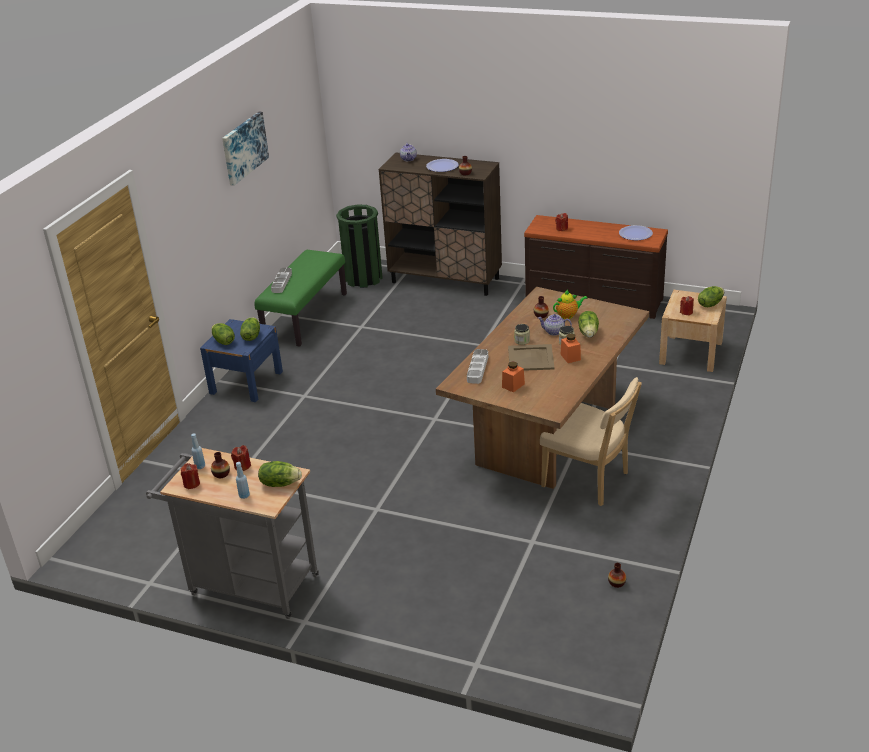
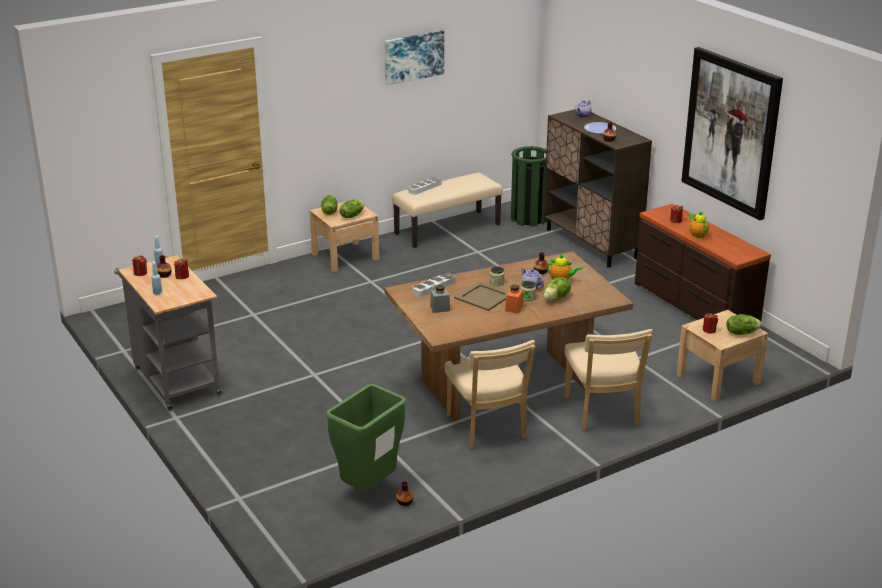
camera: 35 degrees right, 5 degrees down
(246, 382) = (345, 256): blue nightstand -> beige nightstand
(280, 483) = (187, 295): lettuce -> none
(305, 316) = (447, 229): green bench -> beige bench
(513, 385) = (440, 308): orange jar -> grey jar
(571, 588) = (368, 488): none -> green trash can
(594, 234) = (697, 235): none -> teapot
(599, 130) = (731, 132): none -> picture
(635, 234) = (734, 247): plate -> none
(653, 422) = (602, 413): none -> beige chair

